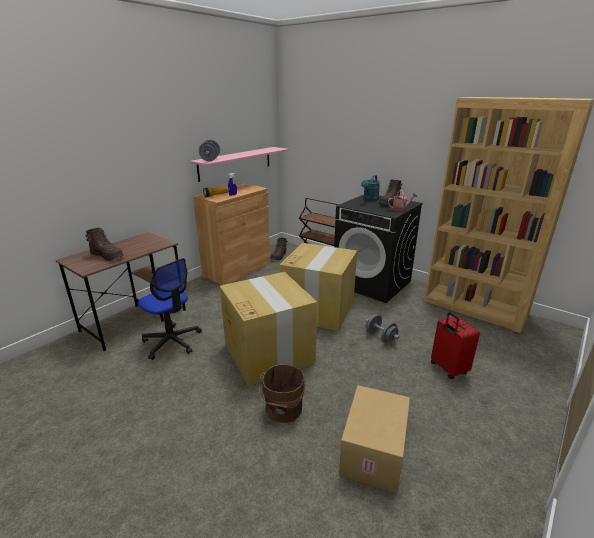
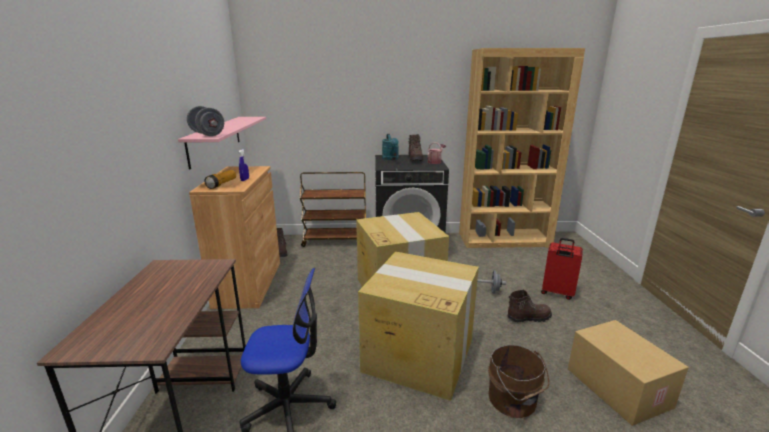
camera: 40 degrees left, 5 degrees down
(107, 256) = (151, 314): brown boot -> brown boot (528, 318)

